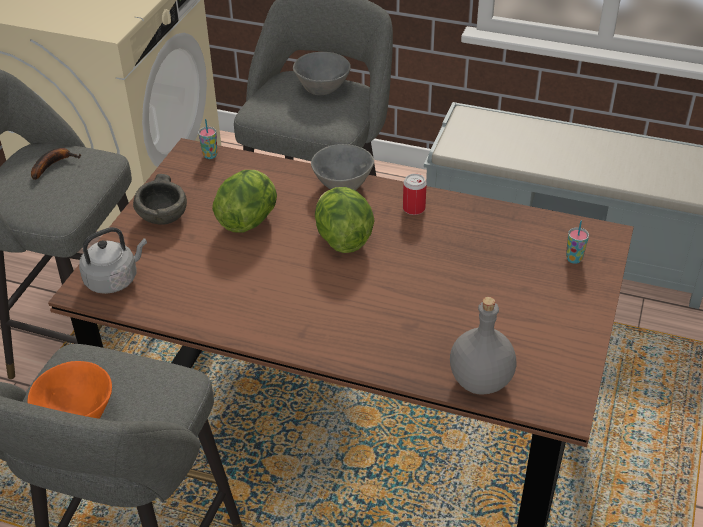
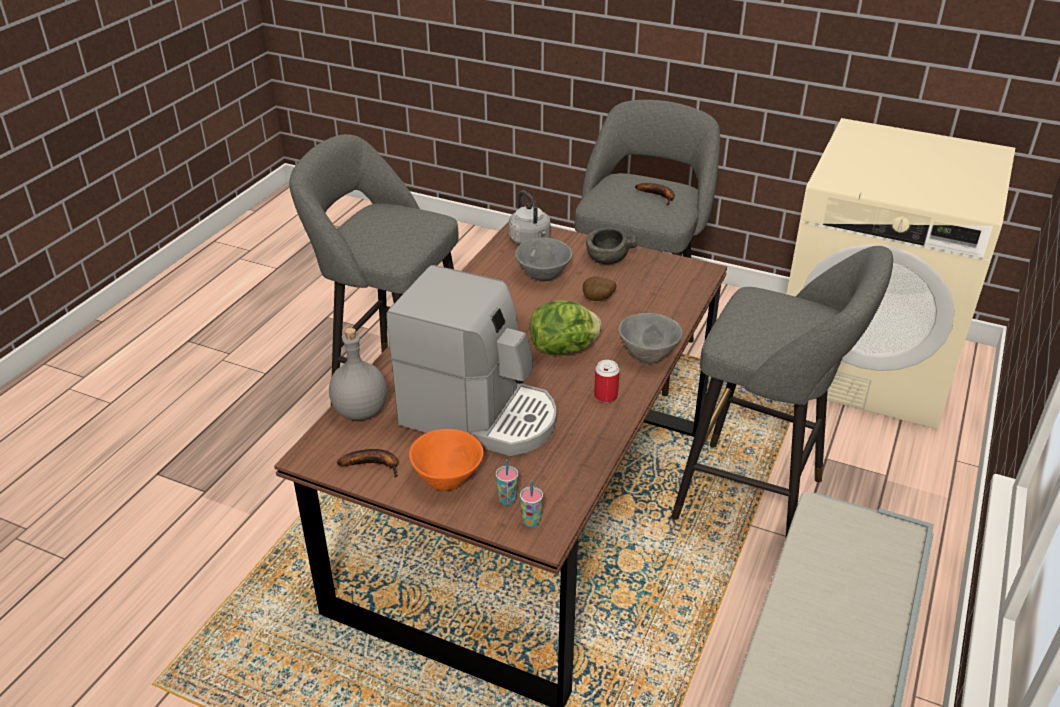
camera: 95 degrees right, 5 degrees down
(78, 414) = (380, 220): orange bowl -> orange bowl (449, 478)
(210, 155) = (697, 281): cup -> cup (531, 521)
(249, 220) = (598, 300): lettuce -> potato
(323, 89) = (797, 332): grey bowl -> grey bowl (541, 275)
(464, 287) = (480, 416): none -> coffee machine
(560, 354) = (374, 464): none -> banana

